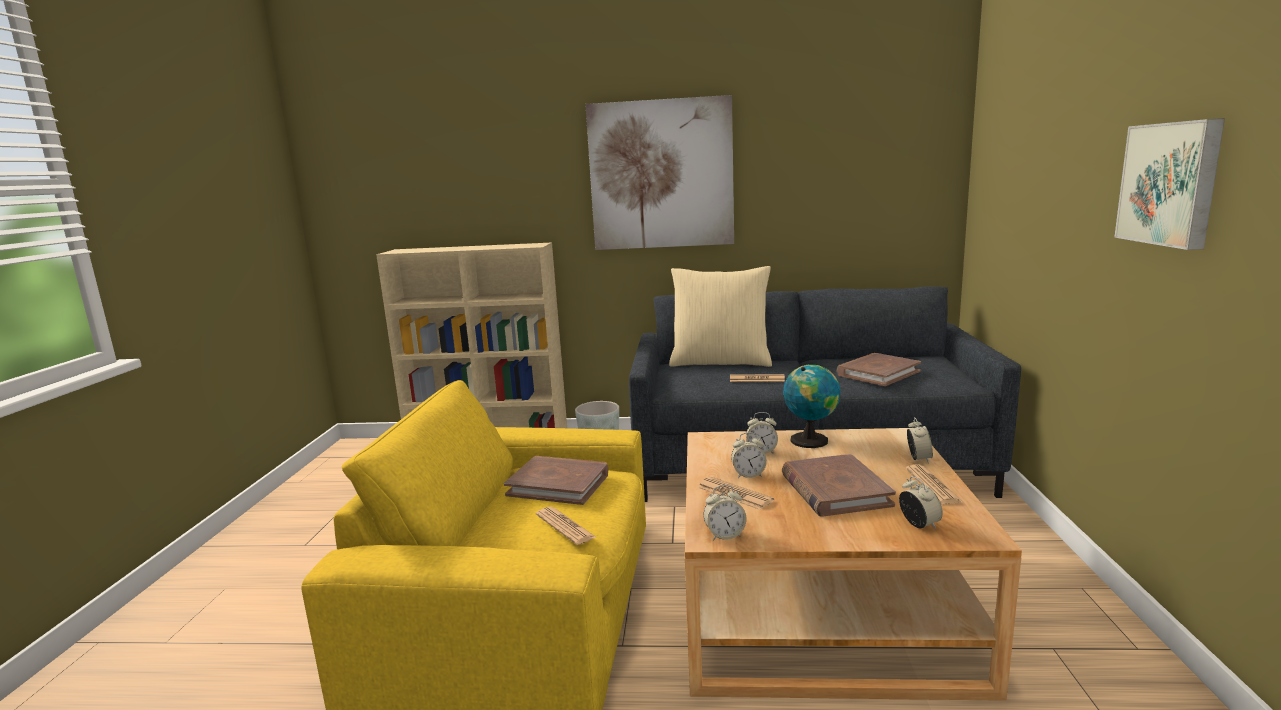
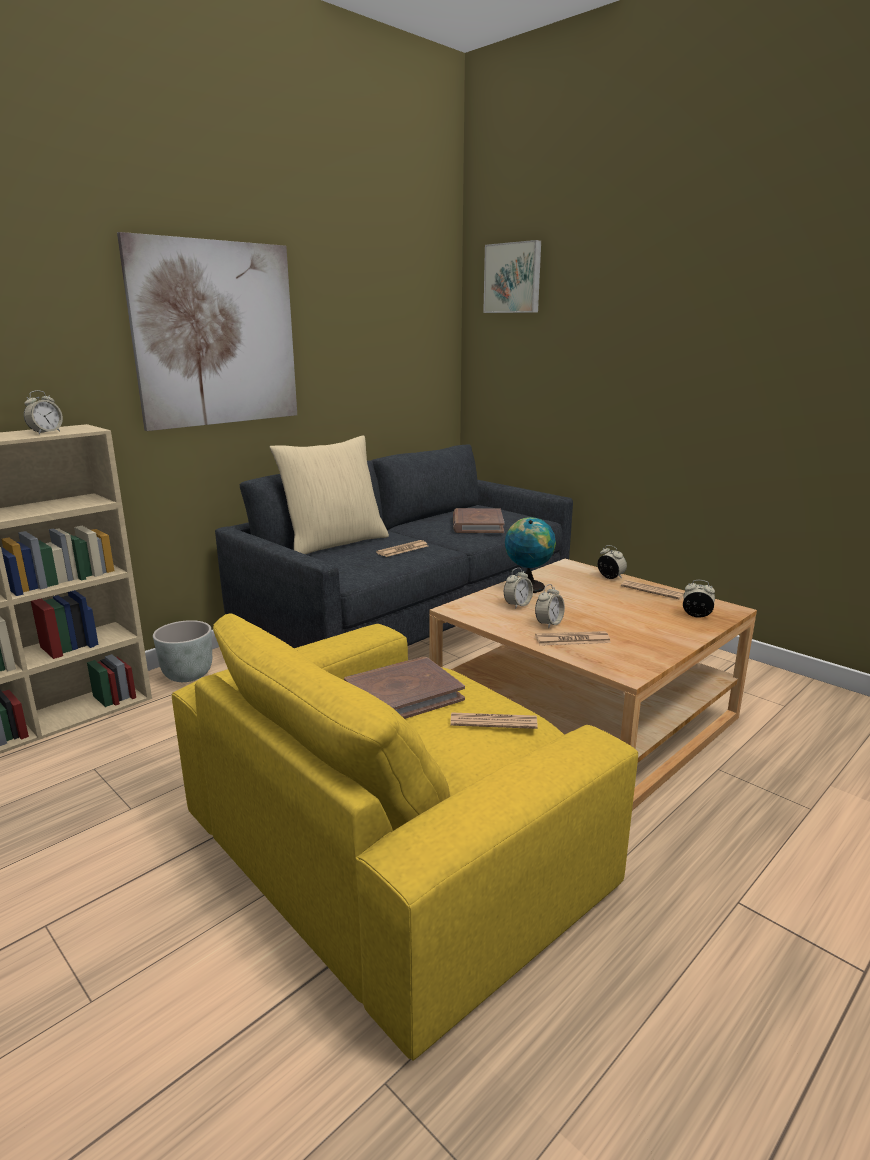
camera: 50 degrees left, 5 degrees up
(724, 535) = (631, 667): alarm clock -> alarm clock (46, 432)
(834, 490) = (616, 613): brown book -> none
(1171, 183) = (723, 355): picture -> picture (513, 278)

